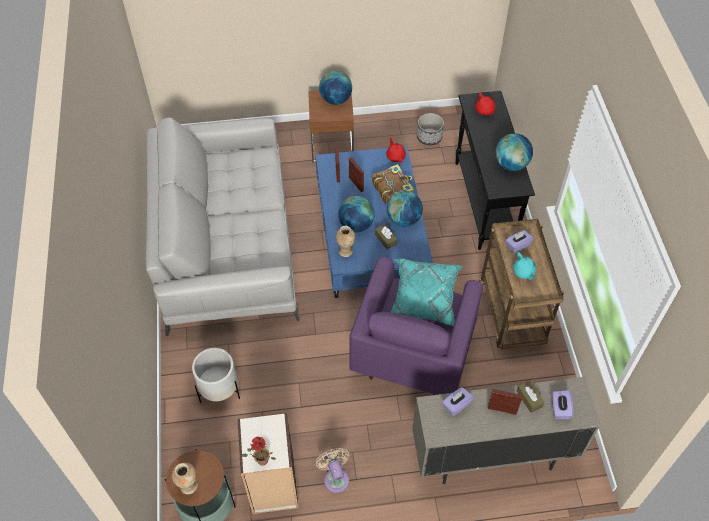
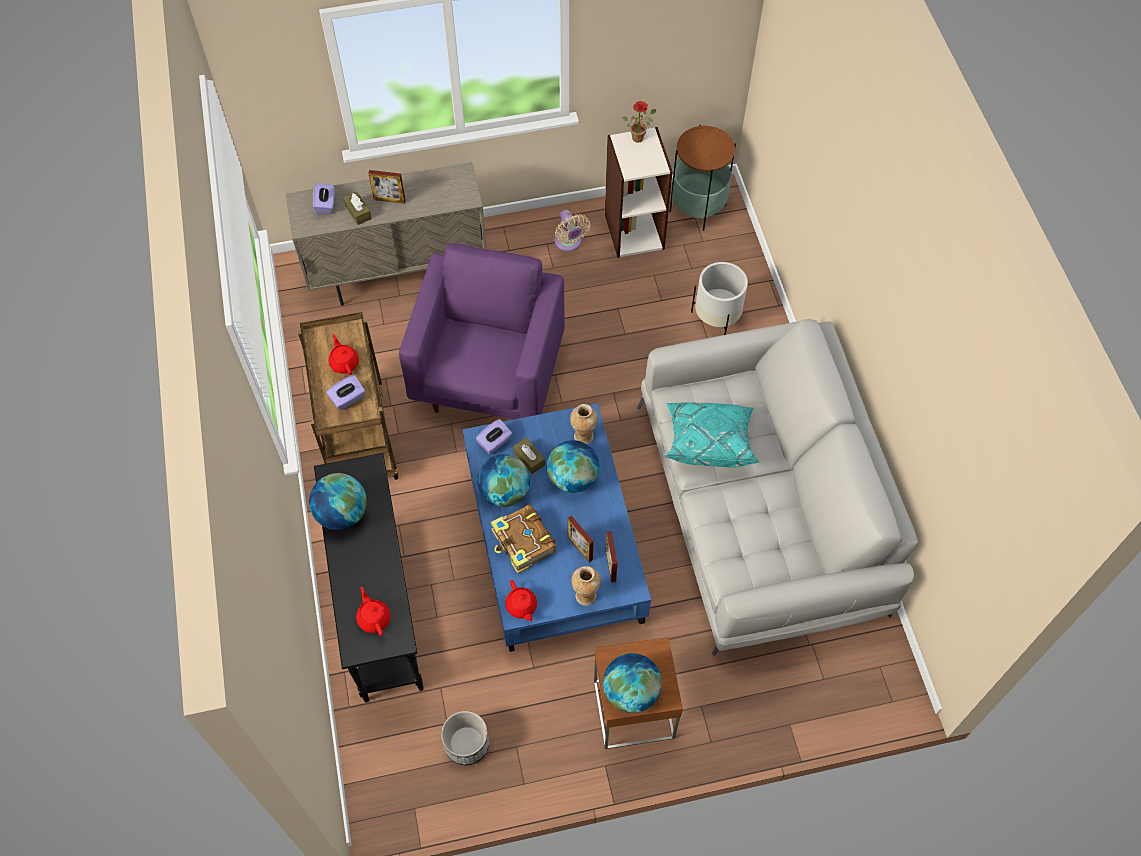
camera: 175 degrees right, 5 degrees up
(189, 486) = (709, 140): vase -> vase (585, 595)
(424, 300) = (474, 364): turquoise pillow -> turquoise pillow (708, 441)
(456, 405) = (439, 201): purple tissue box -> purple tissue box (494, 442)
(523, 272) = (344, 363): turquoise teapot -> red teapot

